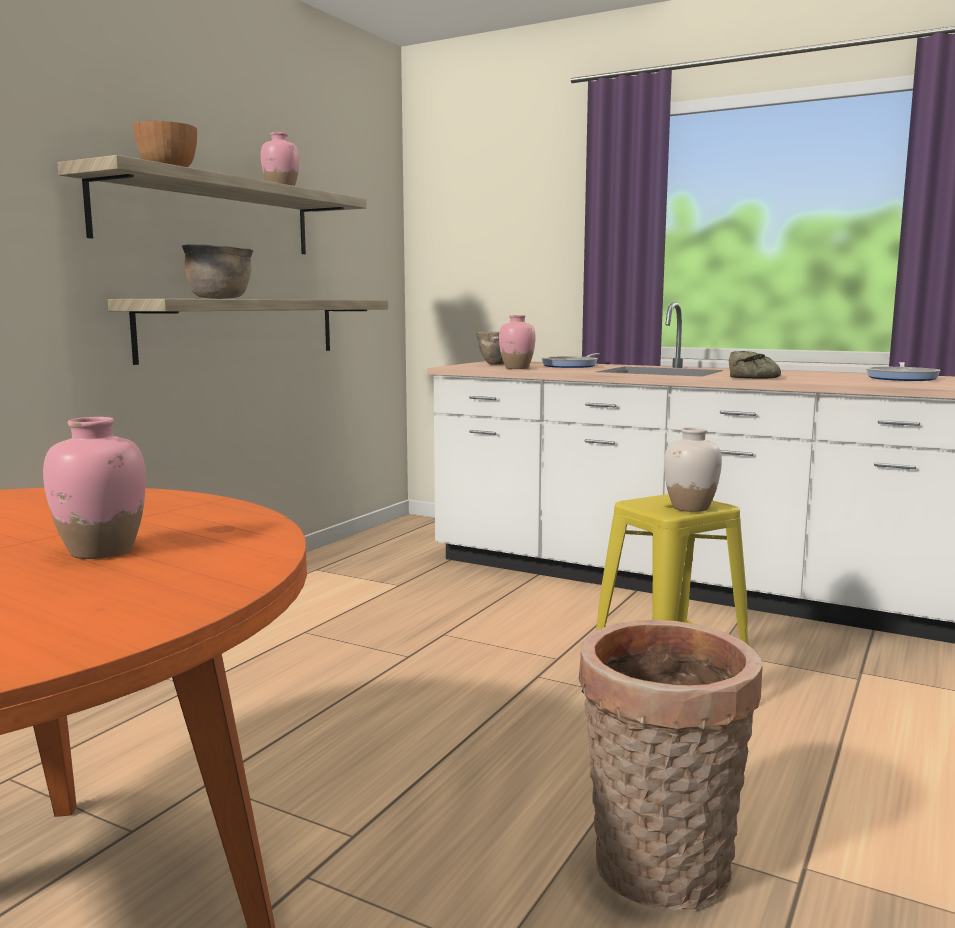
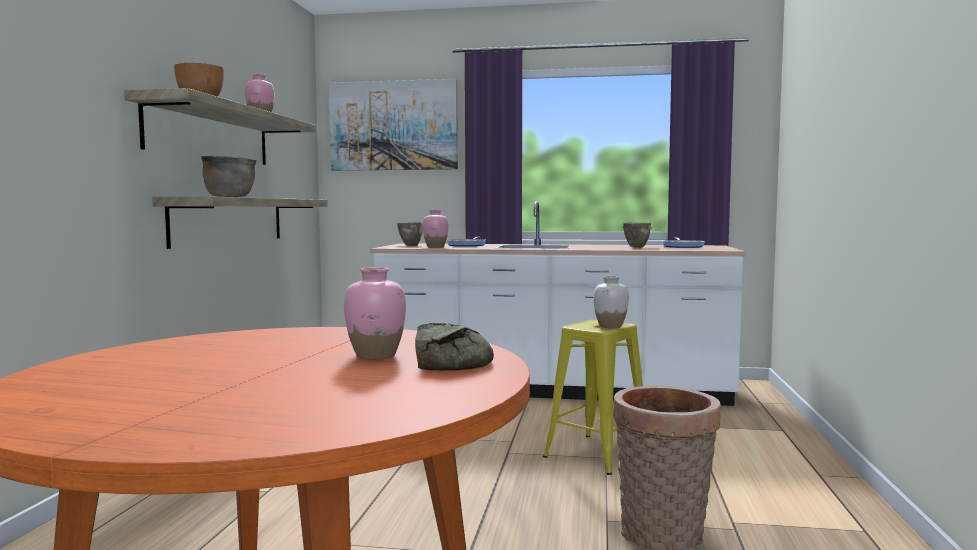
camera: 20 degrees left, 5 degrees down
(495, 196) = (393, 126): none -> picture
(751, 377) = (599, 248): bread -> bread (451, 361)
(817, 377) = (635, 247): none -> bowl

